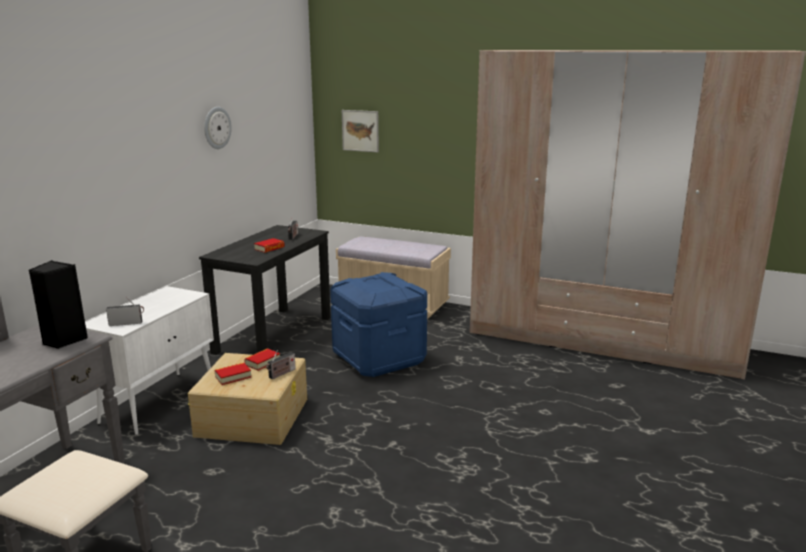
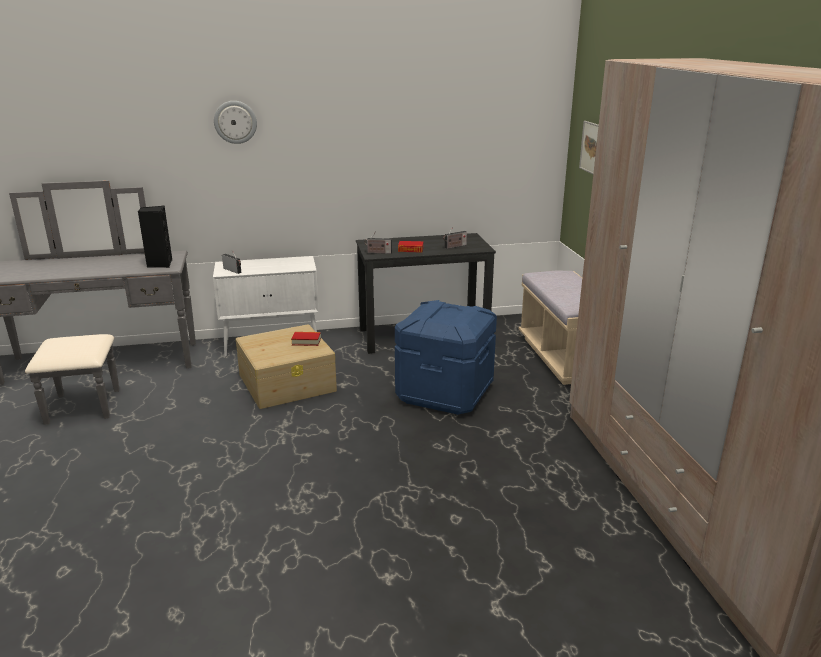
camera: 55 degrees right, 5 degrees up
(216, 127) = (400, 124): wall clock -> wall clock (235, 122)
(233, 377) = (272, 341): book -> none
(281, 374) = (295, 354): radio -> radio (378, 253)

